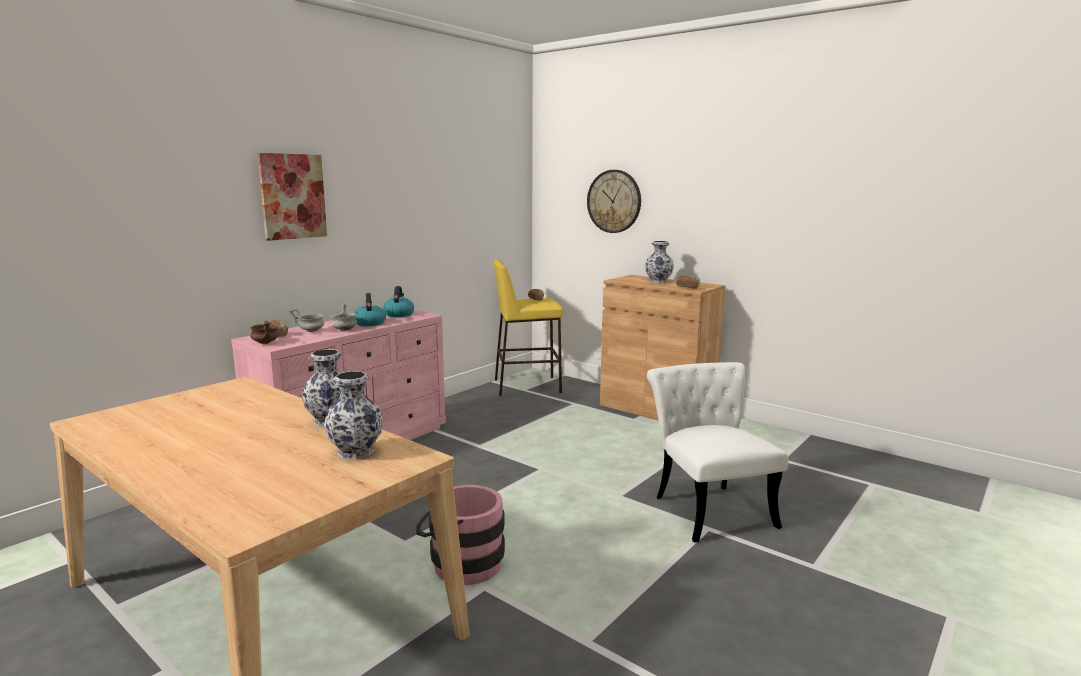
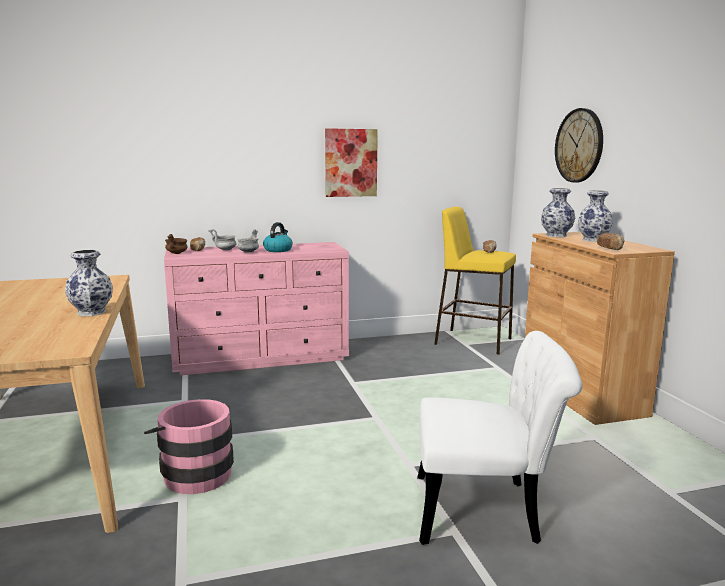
camera: 35 degrees right, 0 degrees up
(292, 196) = (230, 134): picture -> picture (351, 163)
(355, 452) = (48, 336): vase -> vase (556, 235)
(399, 314) = (317, 246): kettle -> none
(708, 507) = (488, 511): white chair -> white chair turned 75 degrees clockwise

